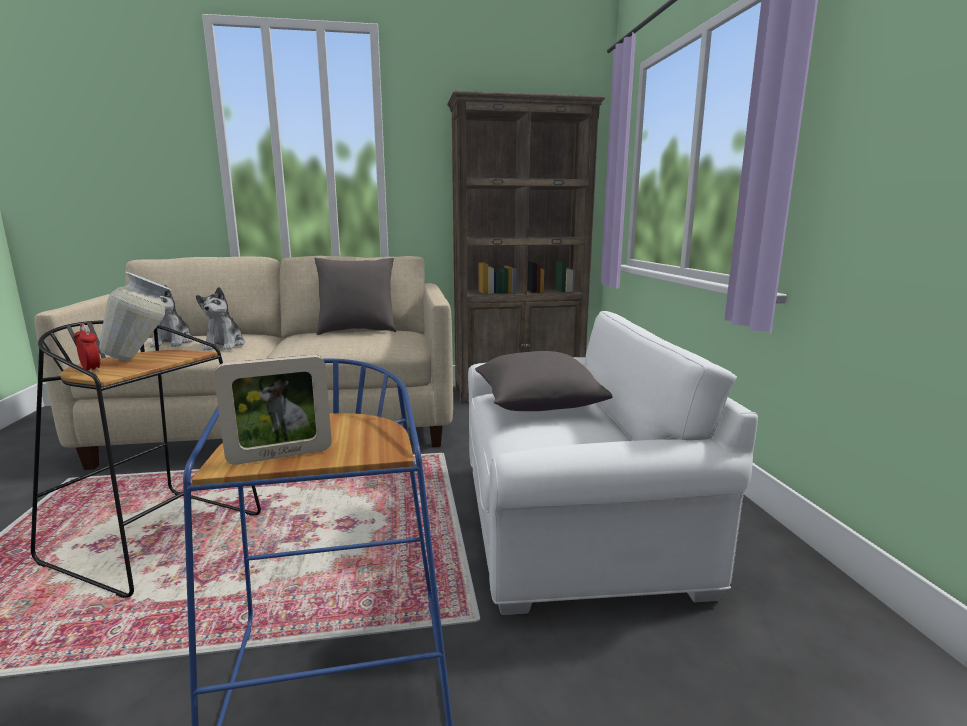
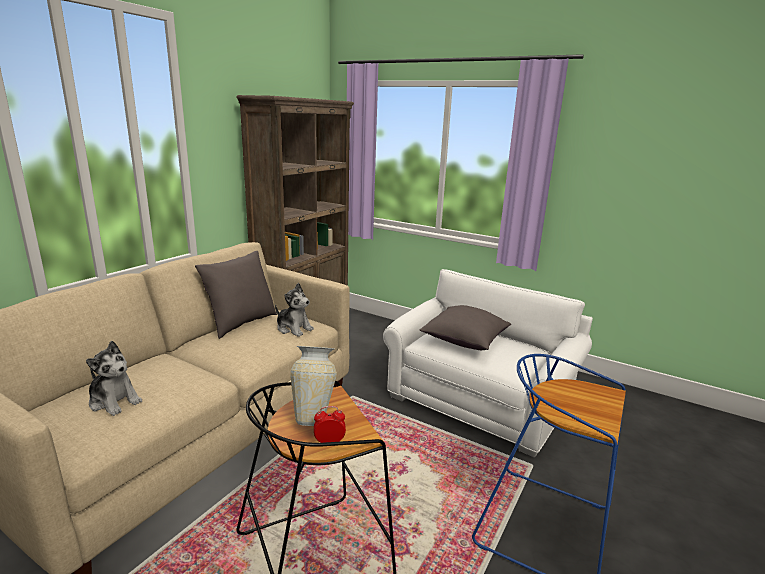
camera: 50 degrees left, 5 degrees up
(225, 345) = (179, 381): plush toy -> plush toy (294, 328)
(280, 455) = (601, 415): picture frame -> none

